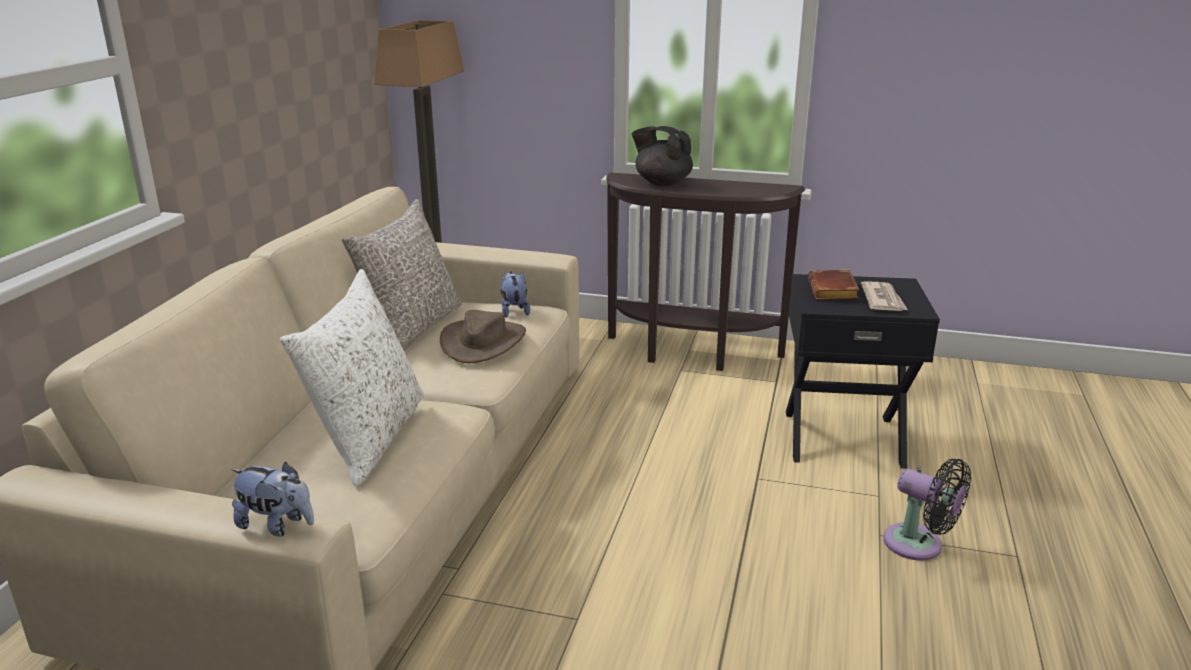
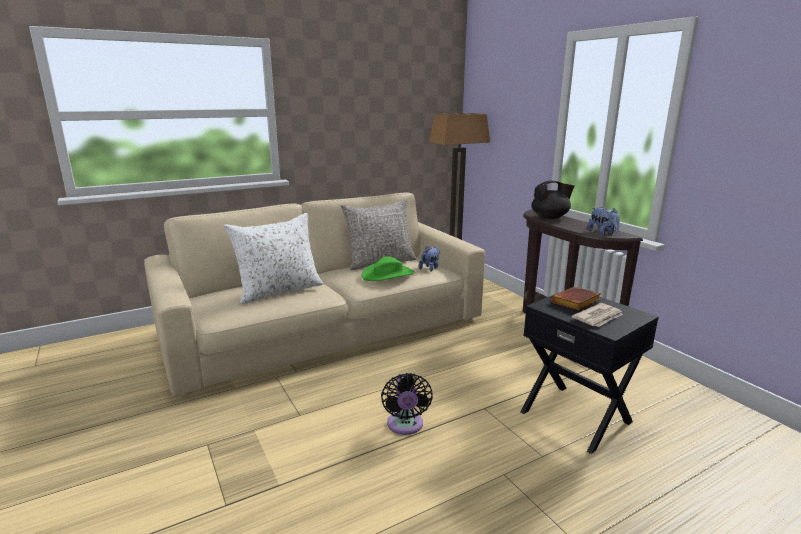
camera: 45 degrees right, 5 degrees down
(277, 525) = (169, 295): plush toy -> plush toy (602, 233)
(483, 342) = (388, 274): brown hat -> green hat
(662, 183) = (550, 217): black teapot -> black teapot turned 90 degrees clockwise
(919, 545) = (518, 494): black fan -> black fan (405, 426)

